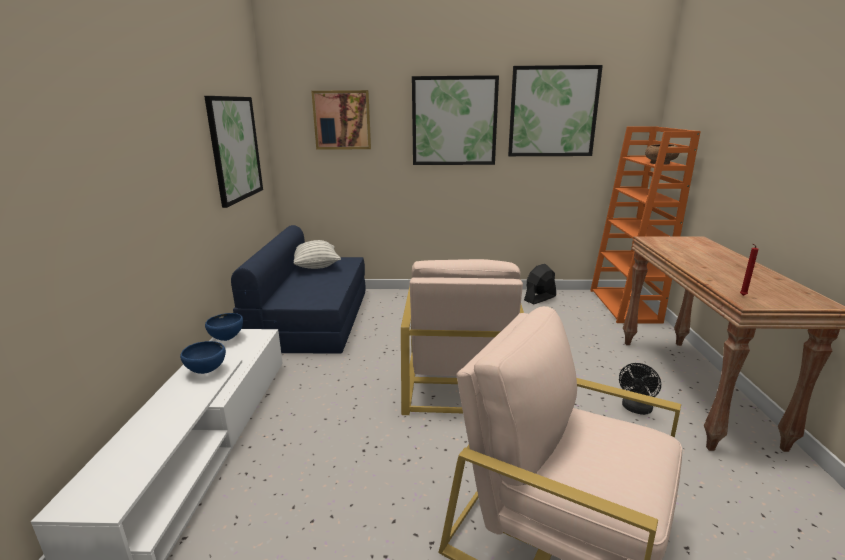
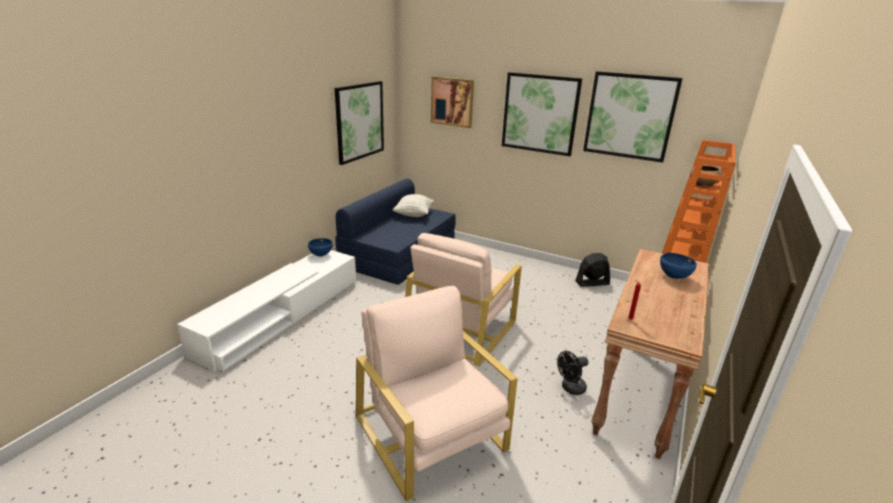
camera: 25 degrees right, 5 degrees up
(206, 371) = (294, 273): blue bowl -> blue bowl (673, 277)

